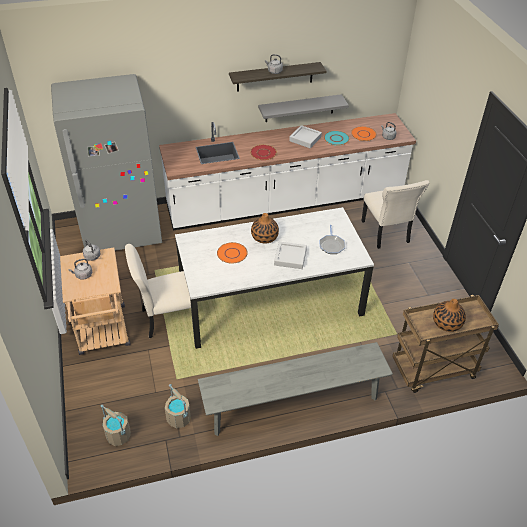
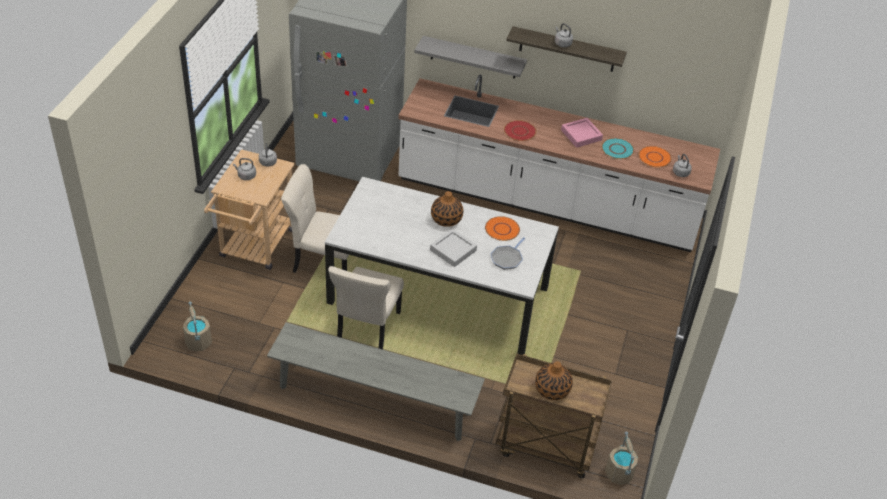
camera: 30 degrees right, 0 degrees up
(179, 418) = (260, 356): beige bucket -> beige bucket (619, 474)
(232, 253) = (399, 220): orange plate -> orange plate (502, 229)
(299, 108) = (594, 97): grey shelf -> grey shelf (473, 57)
(305, 139) = (581, 135): grey tray -> pink tray
(386, 233) = (631, 287): beige chair -> beige chair (367, 329)

